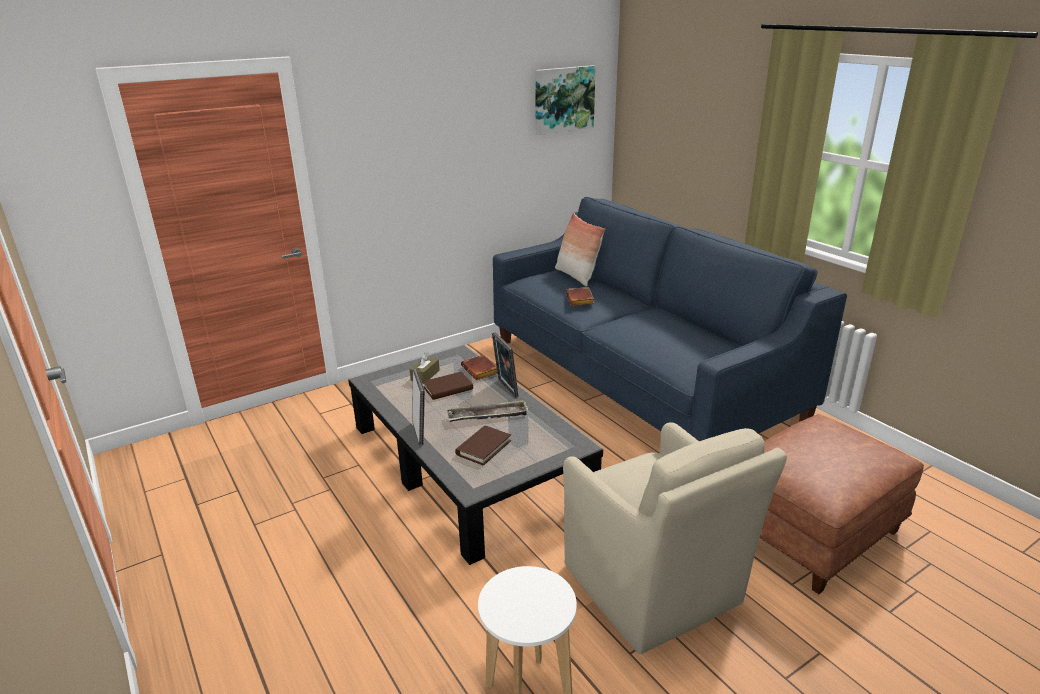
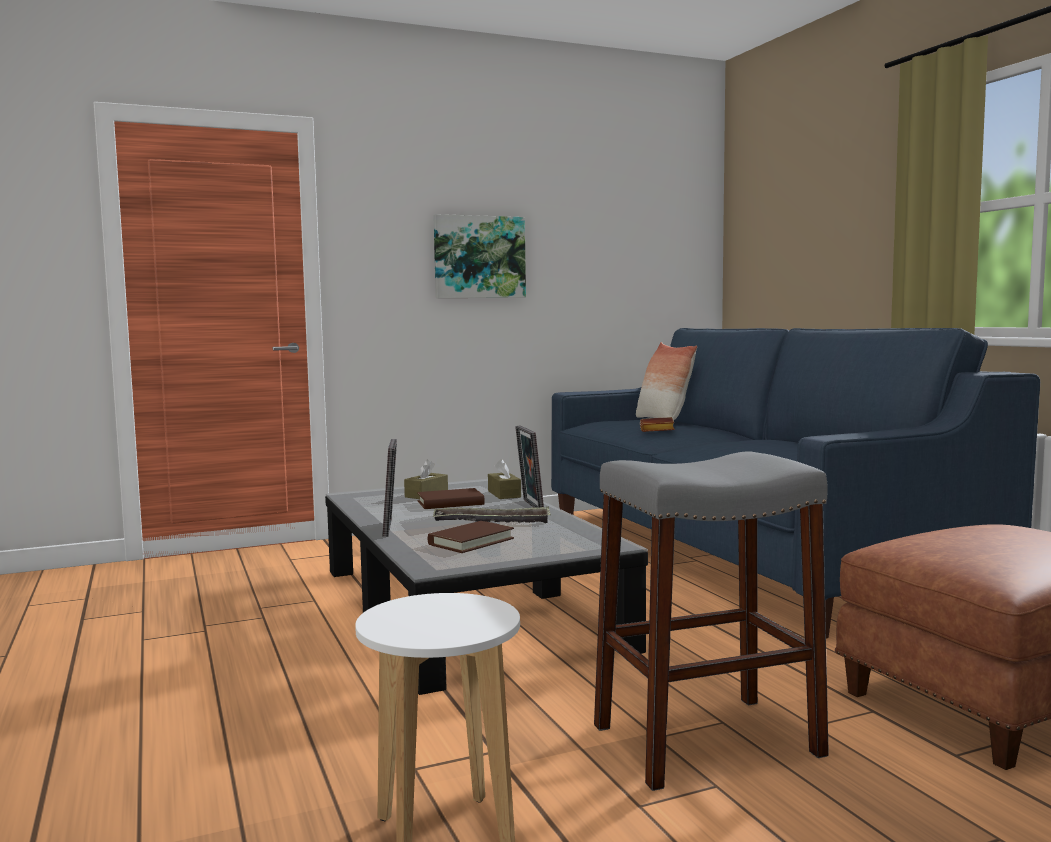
camera: 10 degrees right, 20 degrees down
(481, 371) = (504, 494): brown book -> brown tissue box
(563, 99) = (652, 211): picture -> picture (479, 257)
(654, 589) = (705, 740): beige armchair -> grey stool

